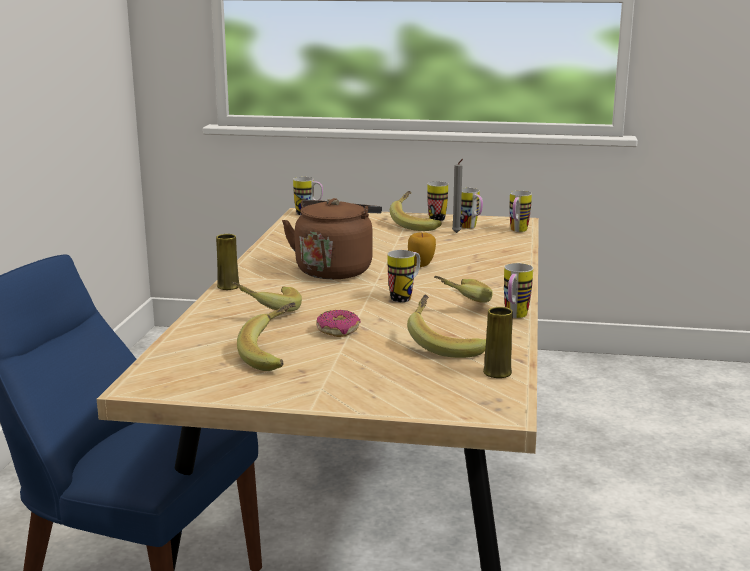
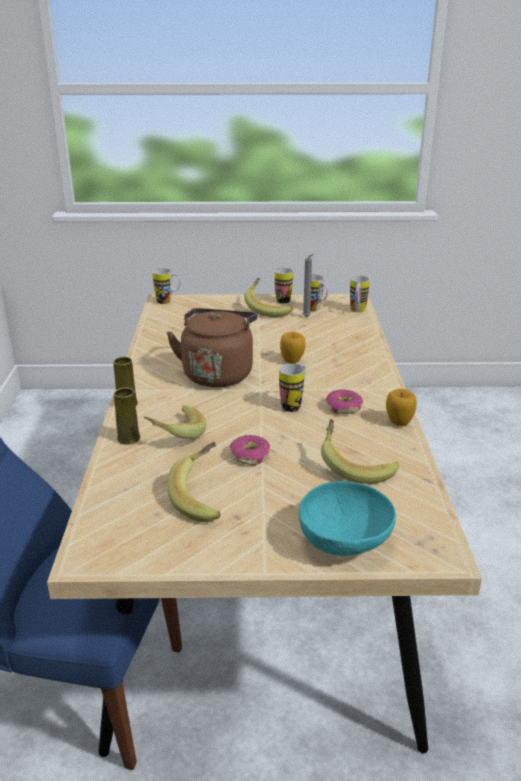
camera: 10 degrees left, 10 degrees up
(404, 395) = (345, 542): none -> turquoise bowl
(459, 302) = (344, 407): banana -> donut
(497, 372) = (415, 500): yellow vase -> yellow vase (128, 438)
(514, 317) = (399, 422): mug -> apple

